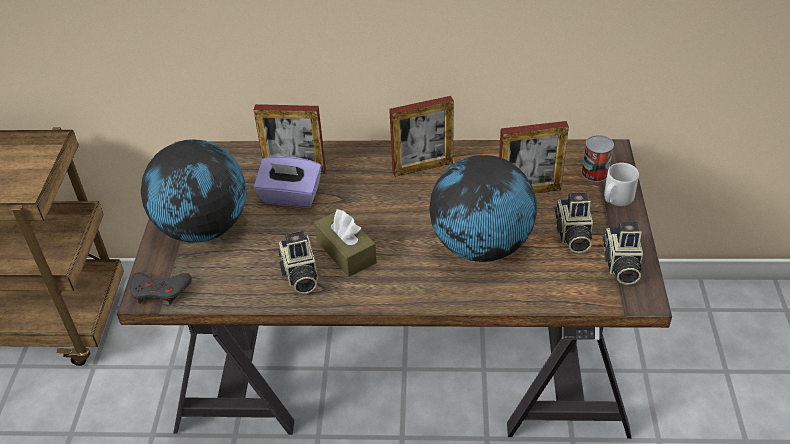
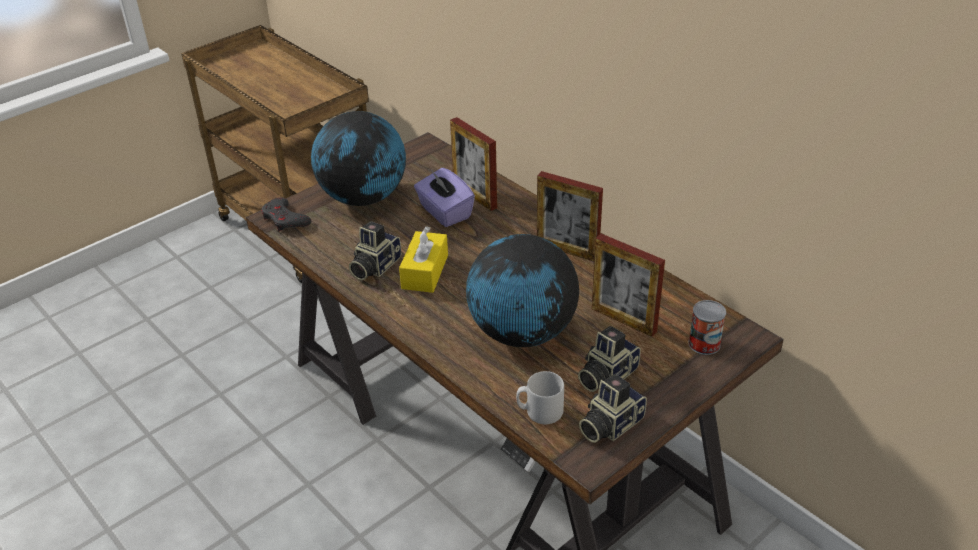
camera: 45 degrees right, 5 degrees down
(346, 252) = (425, 272): brown tissue box -> yellow tissue box
(616, 198) = (690, 375): grey mug -> grey mug (539, 411)

